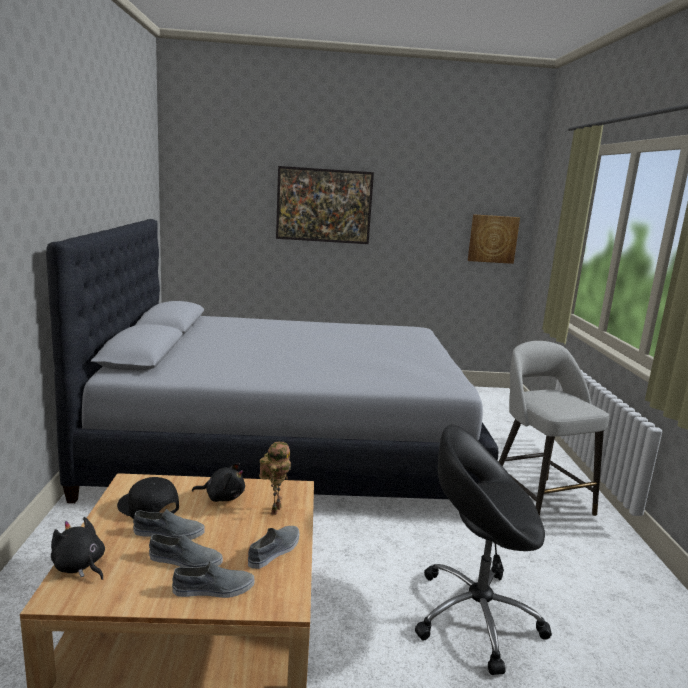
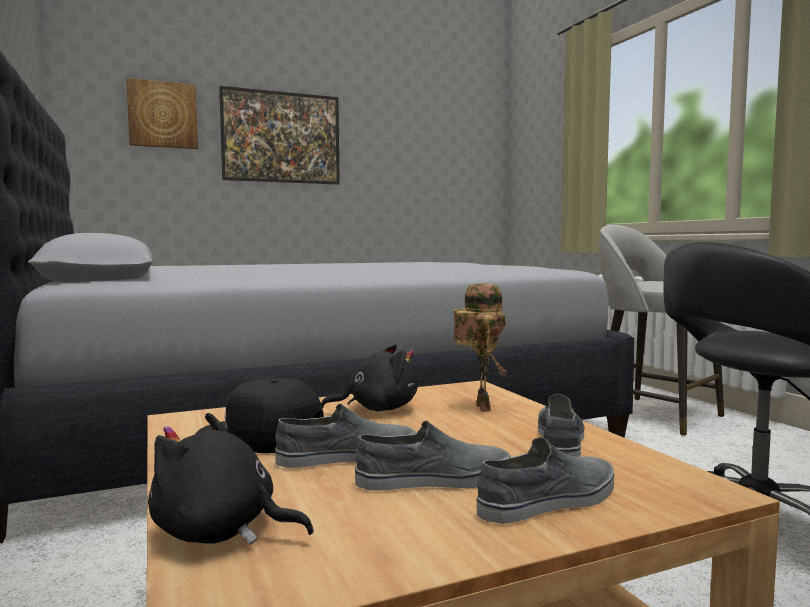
camera: 20 degrees left, 10 degrees down
(492, 239) = (472, 175): picture -> picture (162, 115)

